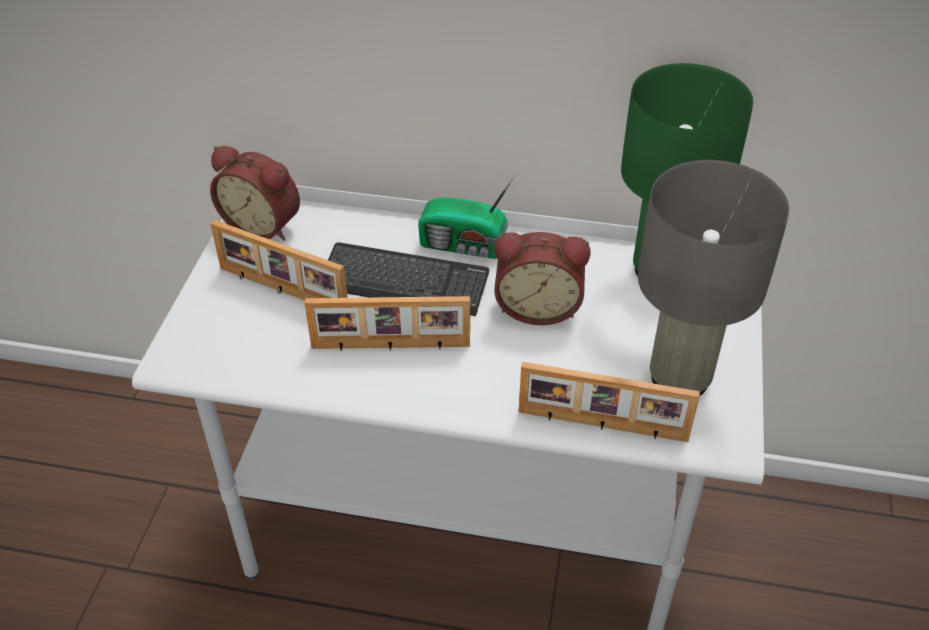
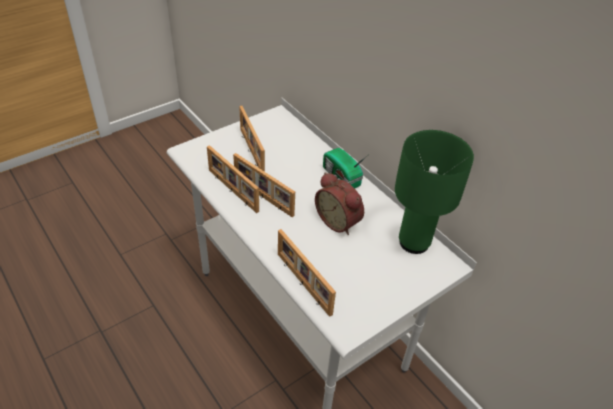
camera: 40 degrees right, 0 degrees up
(264, 225) = (275, 122): alarm clock -> none
(332, 370) = (232, 191): none -> picture frame
(404, 282) = (299, 176): keyboard -> none
(678, 379) = (359, 290): grey table lamp -> none

